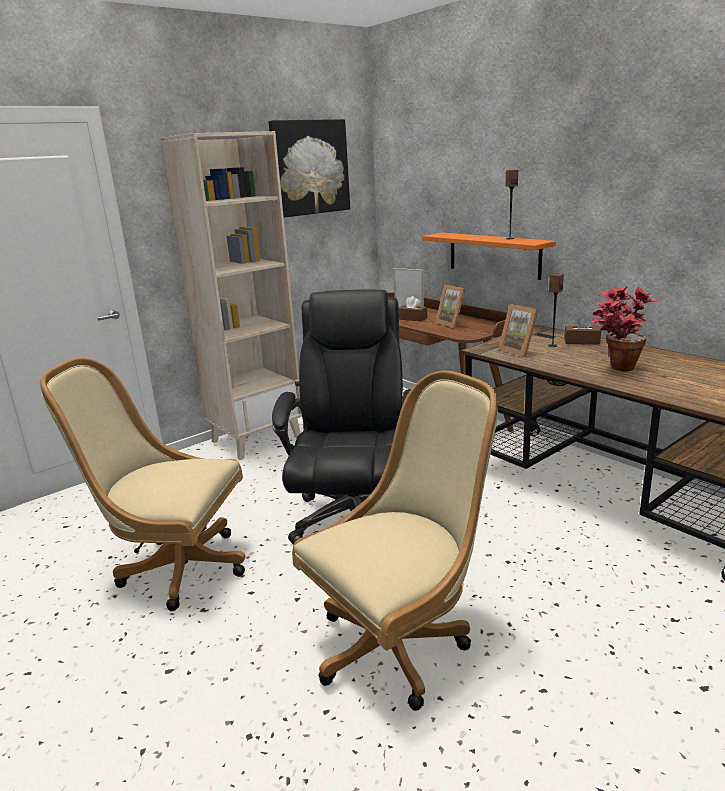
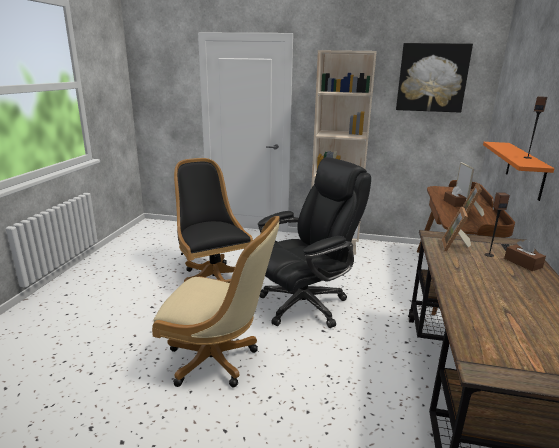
camera: 50 degrees right, 0 degrees up
(173, 568) = (211, 276): beige office chair -> black office chair
(615, 369) = (482, 288): potted plant -> none

